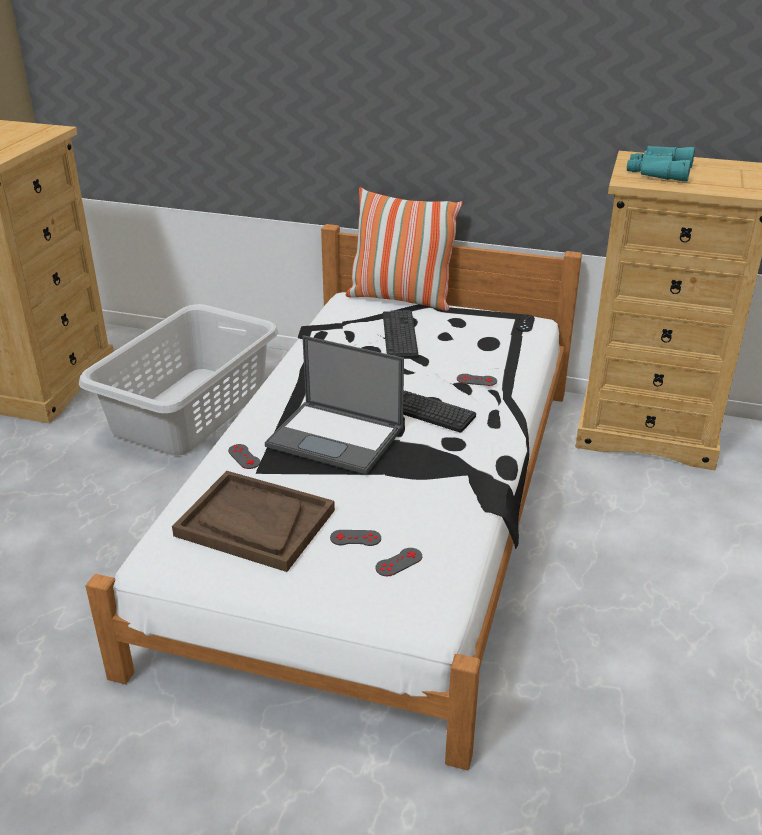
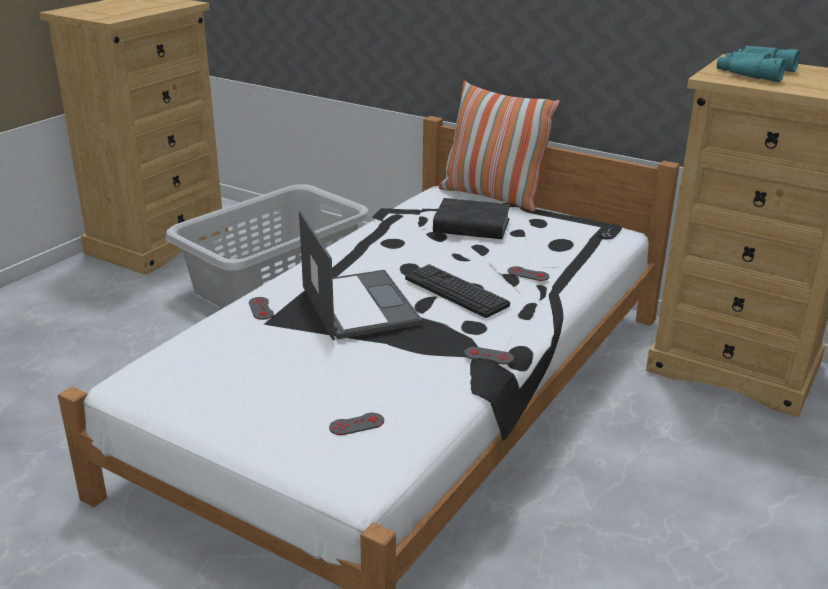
camera: 15 degrees right, 5 degrees down
(254, 523) = (236, 366): brown tray -> none
(337, 437) = (358, 304): laptop -> laptop turned 150 degrees counterclockwise
(355, 538) = (326, 395): grey game controller -> grey game controller (488, 356)
(400, 335) = (471, 226): keyboard -> black book

